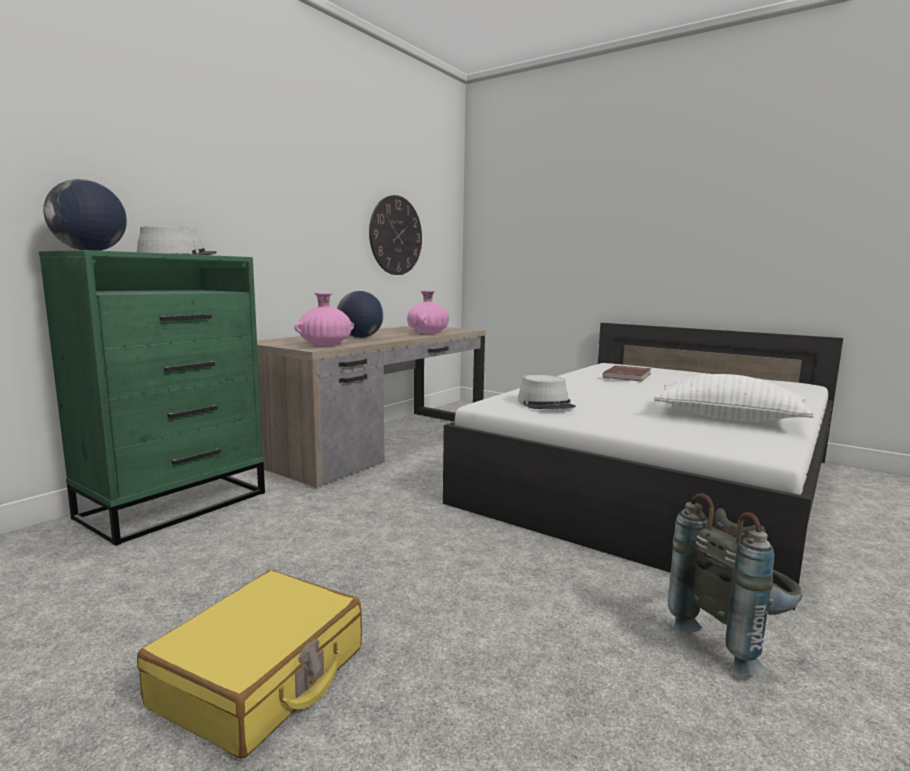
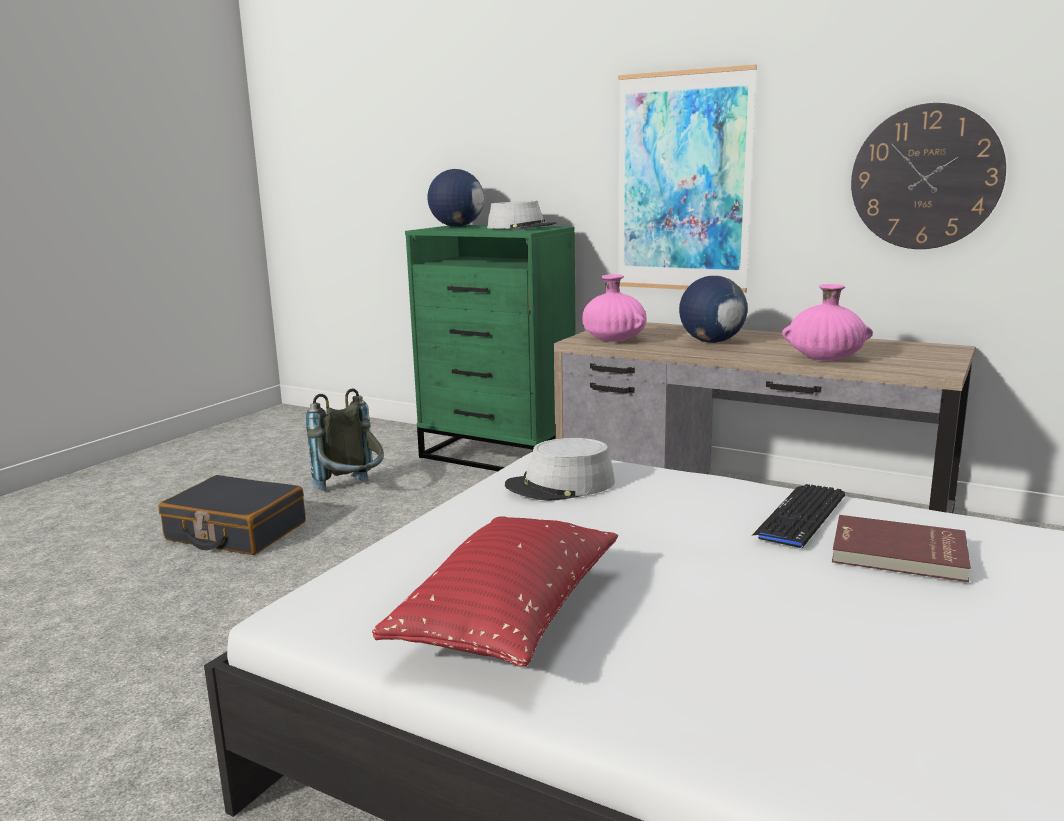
camera: 85 degrees right, 5 degrees up
(262, 677) = (235, 532): yellow suitcase -> black suitcase
(280, 226) = (683, 183): none -> picture
(588, 380) = (800, 517): none -> keyboard
(728, 418) = (509, 616): white pillow -> red pillow
(732, 639) = (190, 740): grey backpack -> grey backpack (352, 492)

